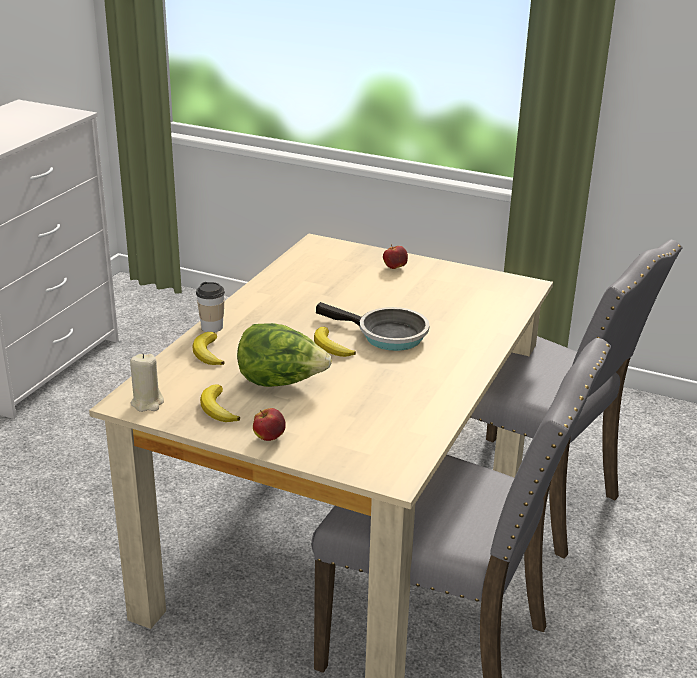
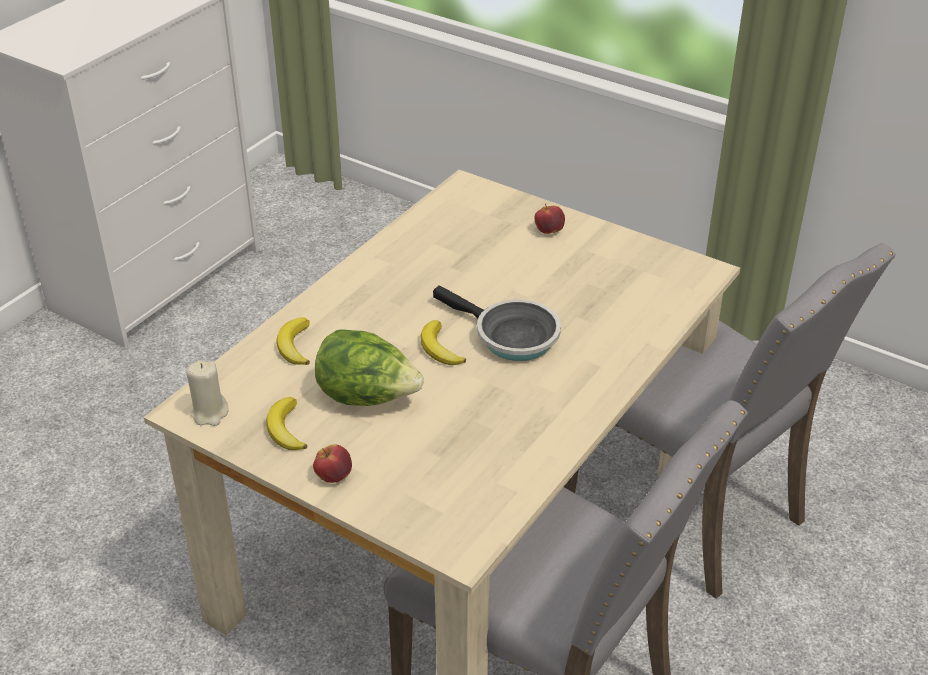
camera: 10 degrees right, 10 degrees up
(212, 327) = (309, 307): cup -> none

